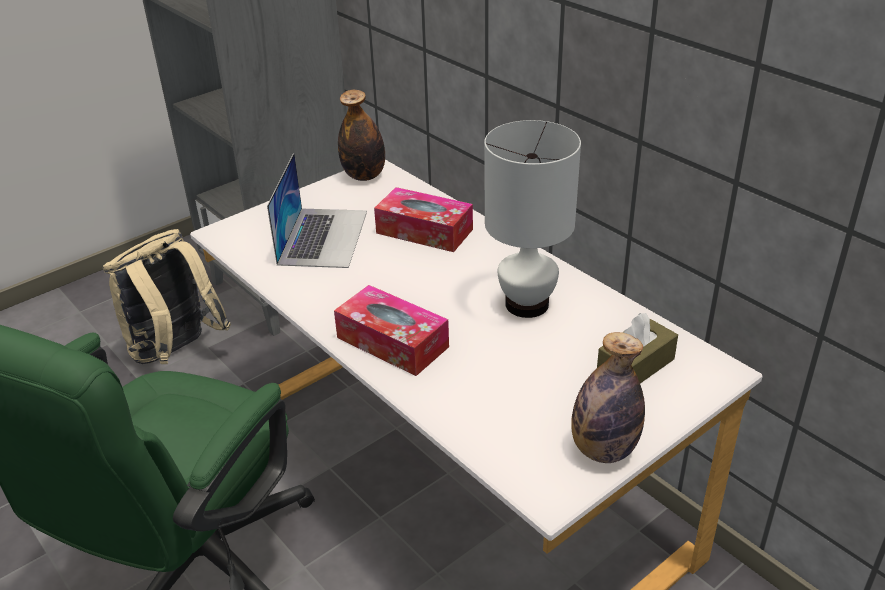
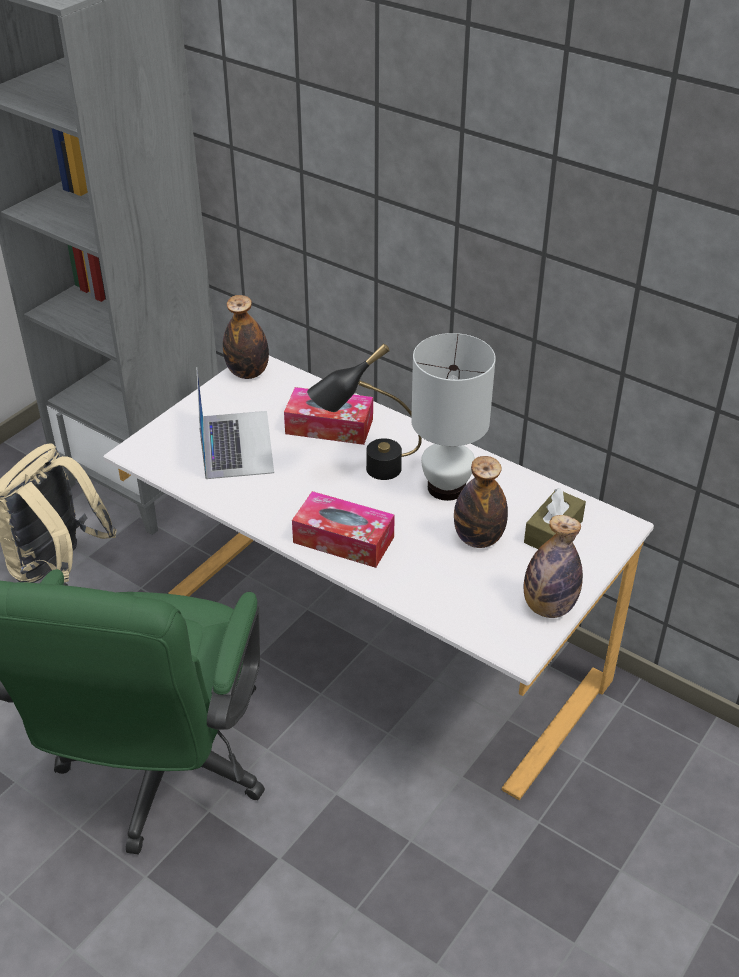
camera: 15 degrees left, 5 degrees up
(445, 278) = (366, 472): none -> black table lamp
(544, 361) = (478, 538): none -> bottle

